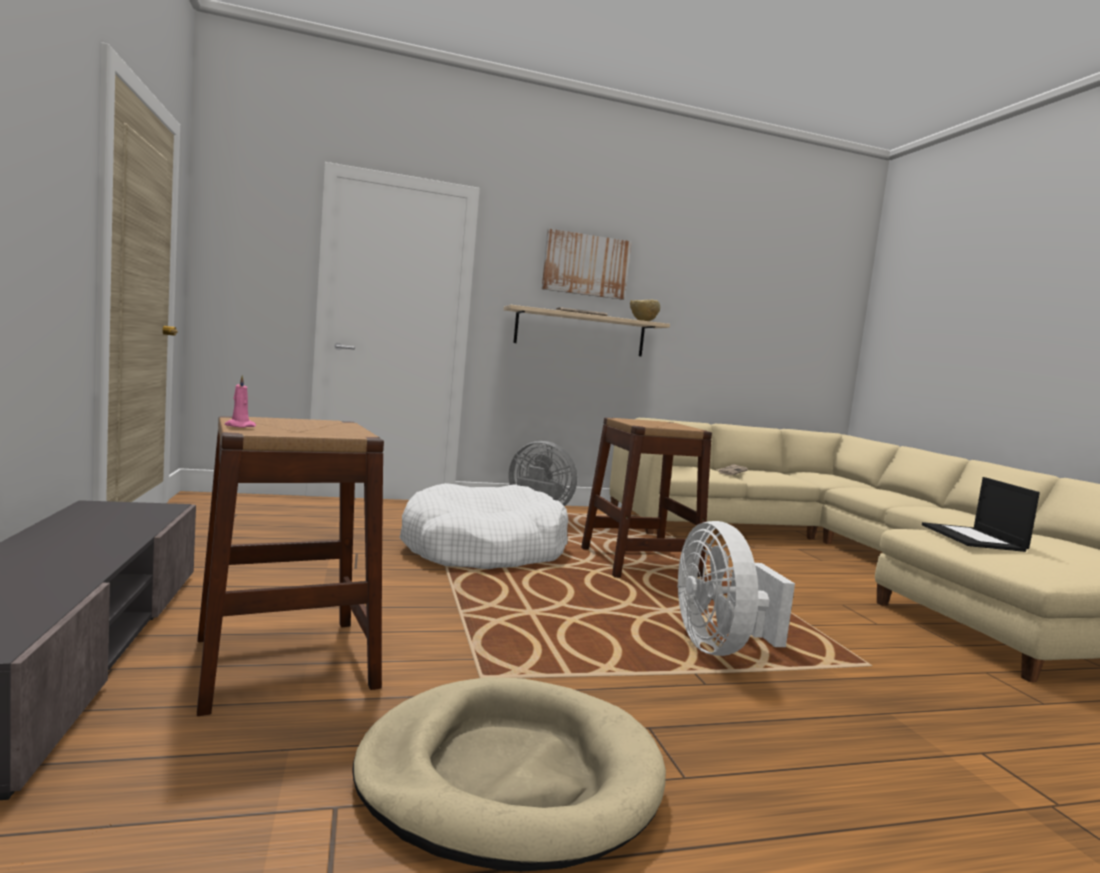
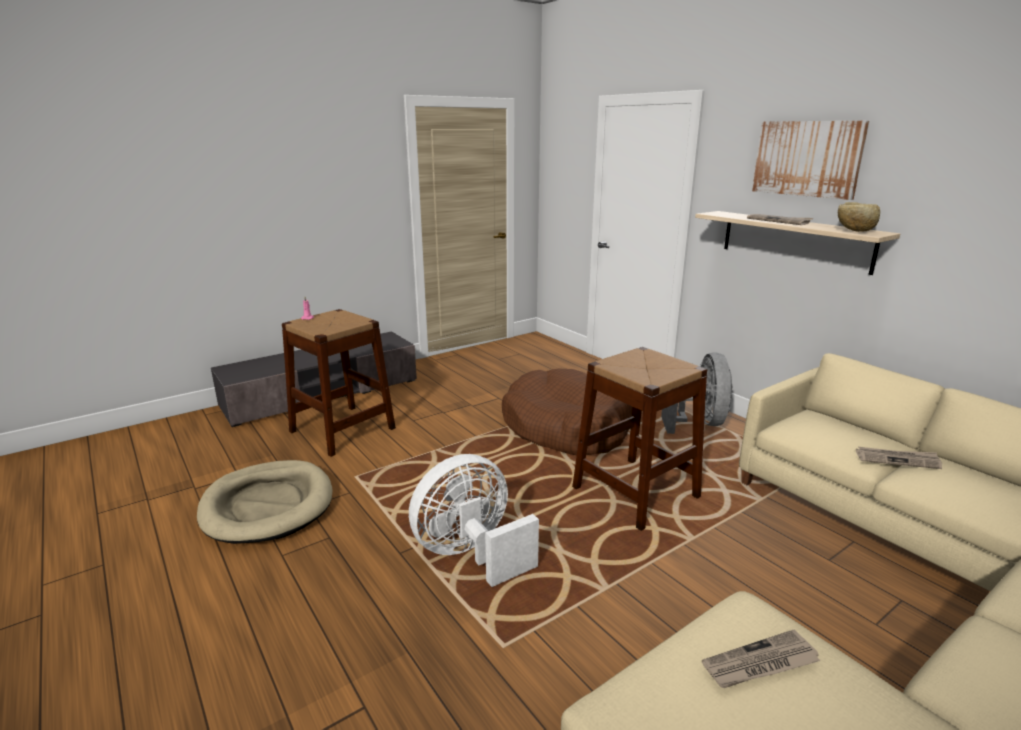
camera: 70 degrees right, 15 degrees up
(483, 549) = (566, 427): white dog bed -> brown dog bed
(973, 538) = (760, 664): laptop -> newspaper

